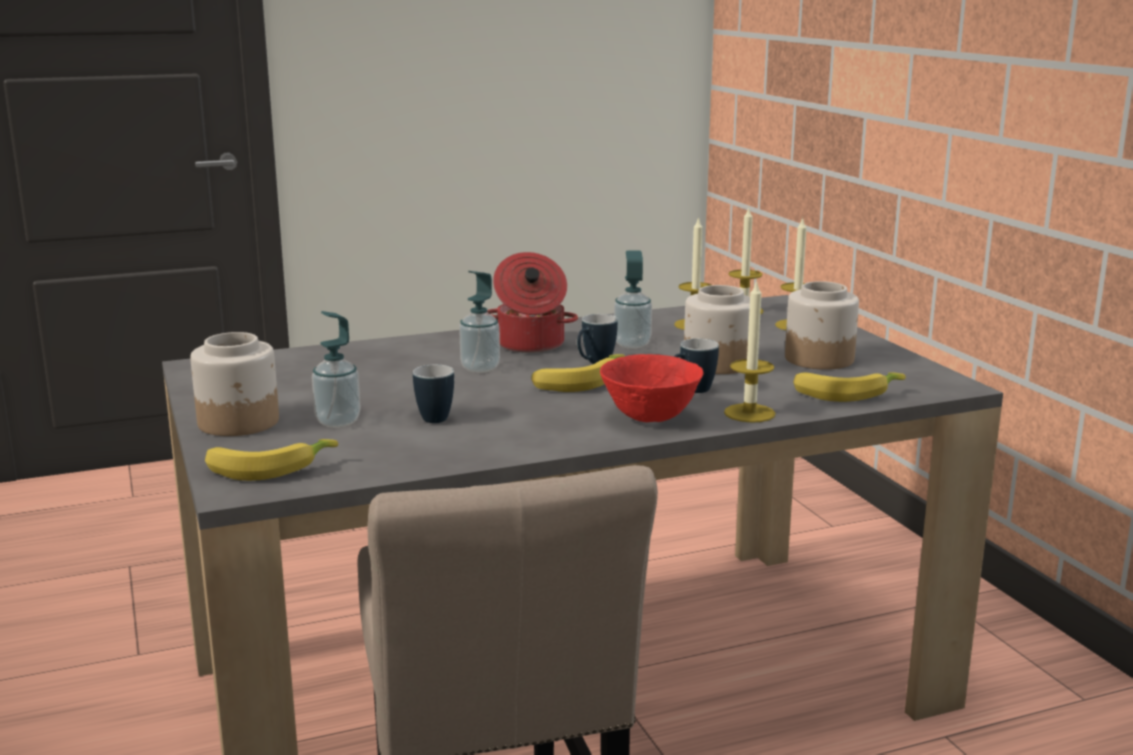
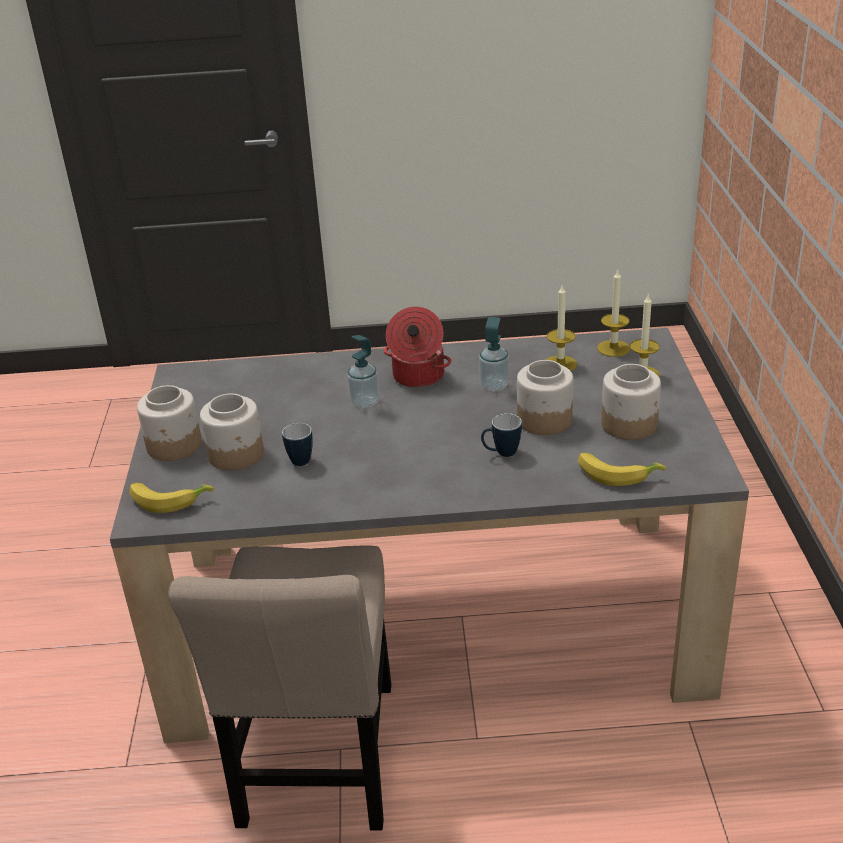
camera: 20 degrees right, 15 degrees up
(338, 422) = (236, 454): soap dispenser -> jar
(578, 382) = (424, 430): banana -> none
(594, 363) = (451, 407): mug -> none
(650, 418) = (449, 483): red bowl -> none
(749, 413) = (526, 487): candle -> none

